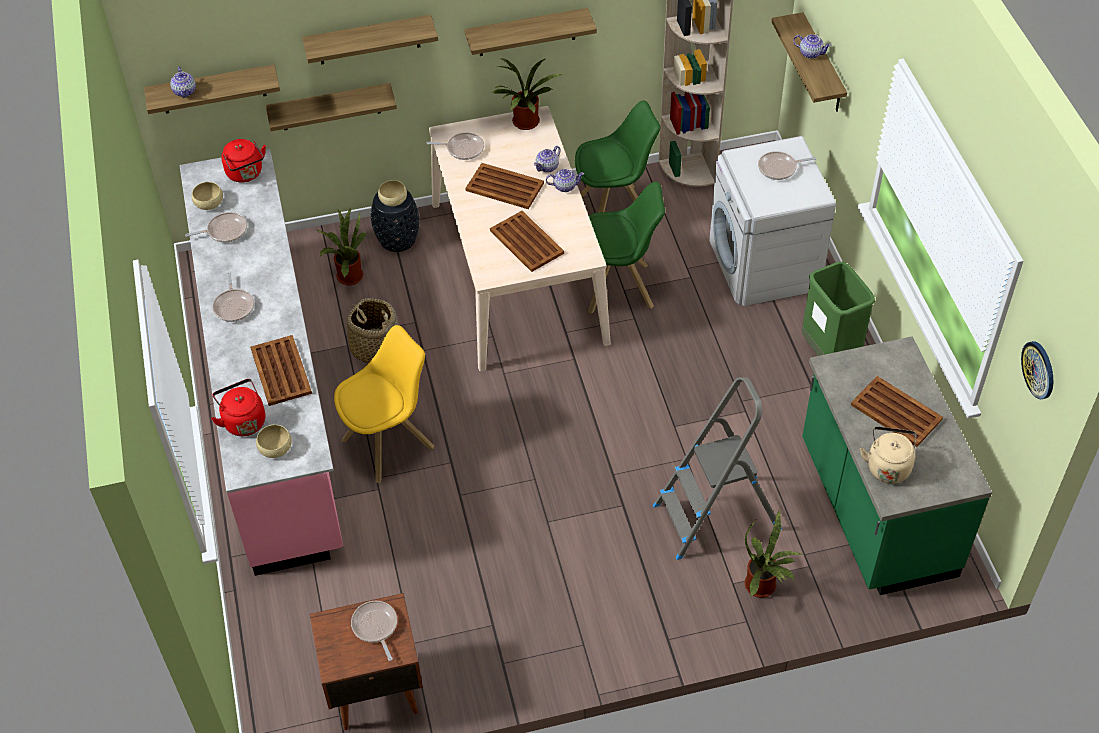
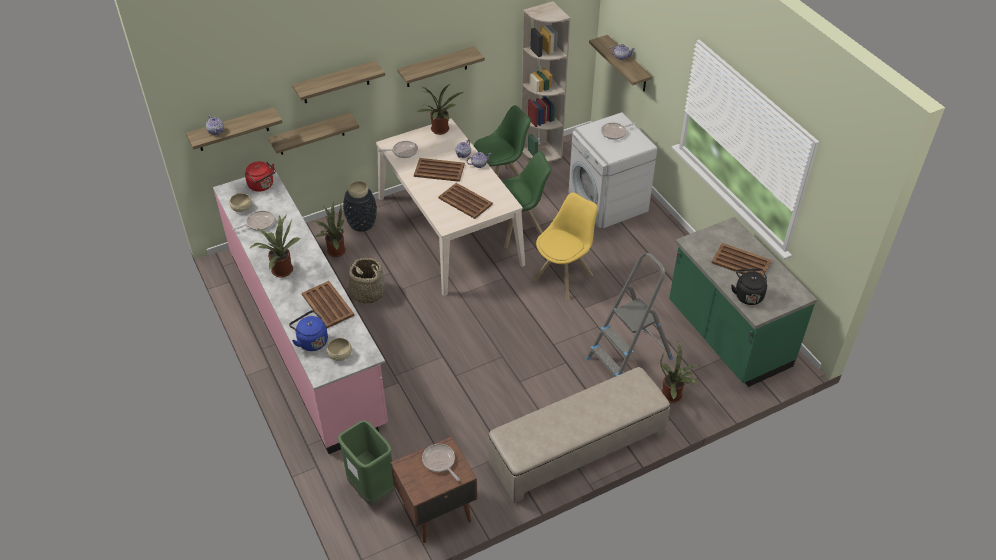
camera: 15 degrees left, 5 degrees down
(234, 306) = (281, 269): frying pan -> potted plant
(243, 420) = (311, 341): red kettle -> blue kettle
(389, 444) = (396, 352): yellow chair -> yellow chair (563, 277)
(597, 637) = (577, 448): none -> beige bench
(829, 353) = (666, 247): green trash can -> green trash can (372, 489)
(888, 466) = (748, 295): beige kettle -> black kettle
(1039, 369) = (841, 209): wall clock -> none

